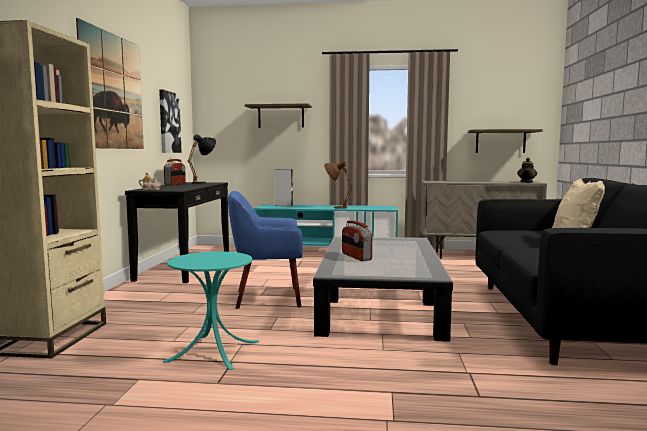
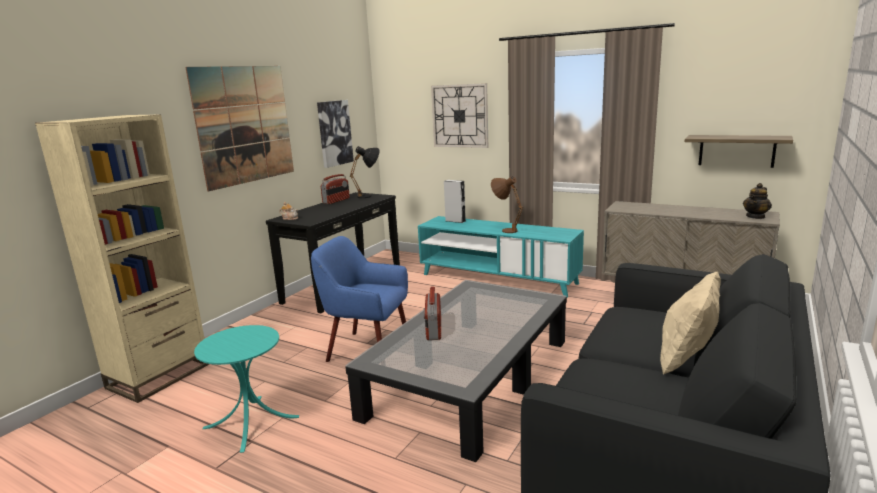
camera: 25 degrees right, 10 degrees up
(281, 116) = (460, 116): shelf -> wall clock

